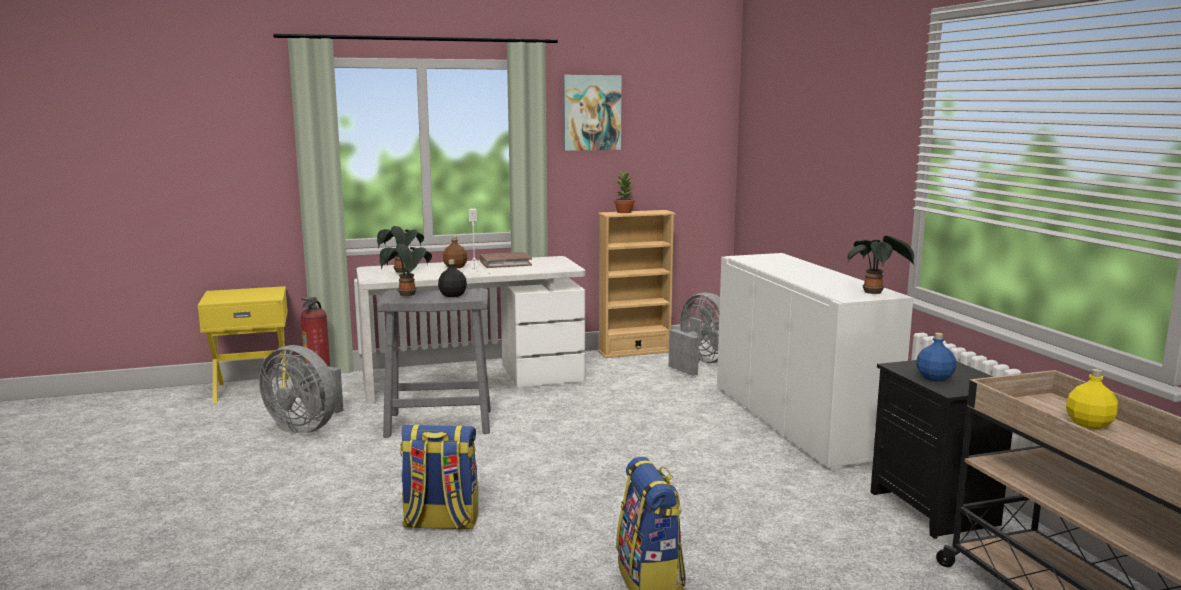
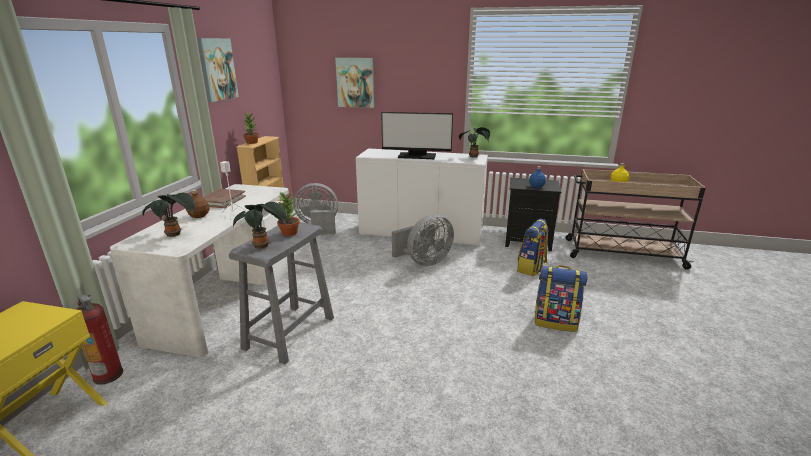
camera: 60 degrees left, 10 degrees up
(306, 427) = (207, 403): grey fan -> grey fan (424, 262)
(440, 522) = (451, 372): backpack -> backpack (531, 268)
(452, 295) = (289, 232): black bottle -> potted plant
(796, 272) = (417, 156): none -> monitor
(799, 143) = (355, 82): none -> picture

